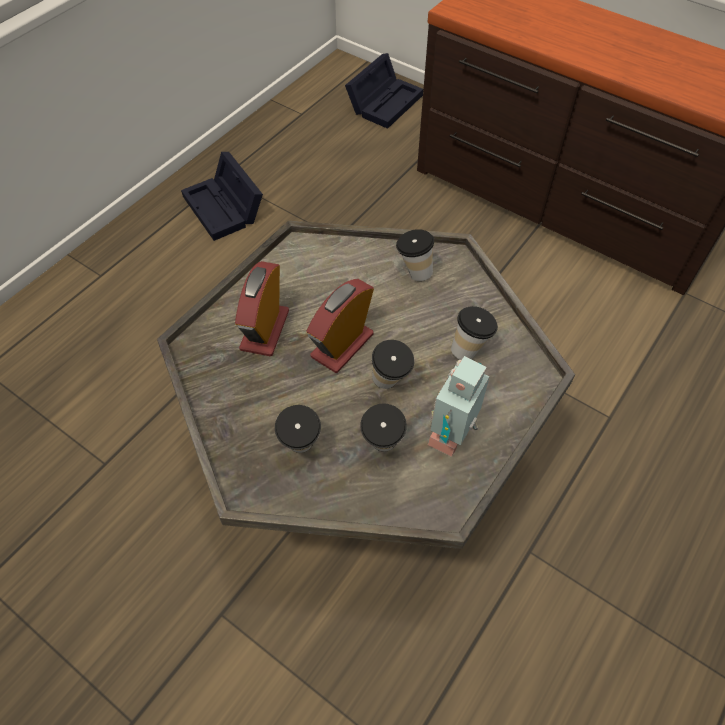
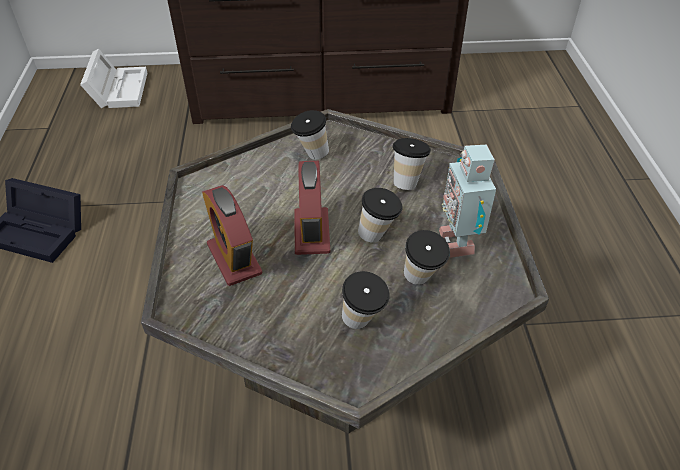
camera: 40 degrees left, 10 degrees down
(385, 101) = (118, 89): black storage box -> white storage box

